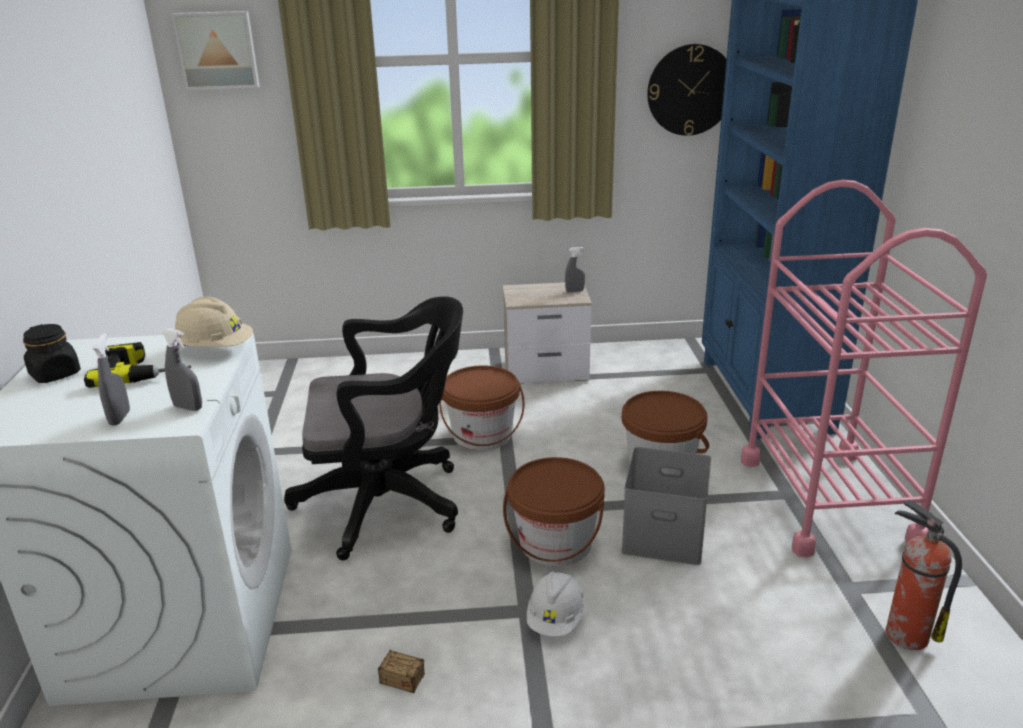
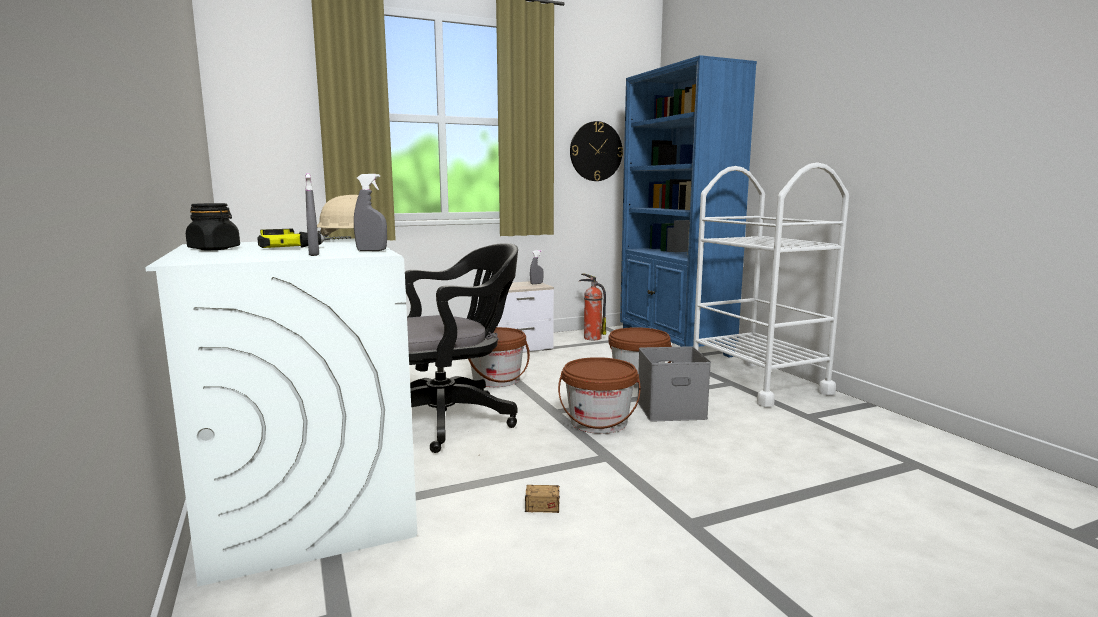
camera: 20 degrees left, 15 degrees down
(217, 50) = (259, 99): picture -> none
(556, 620) = (634, 458): white hard hat -> none
(827, 500) = (757, 382): pink cart -> white cart
(904, 634) = (860, 430): fire extinguisher -> fire extinguisher (591, 338)

